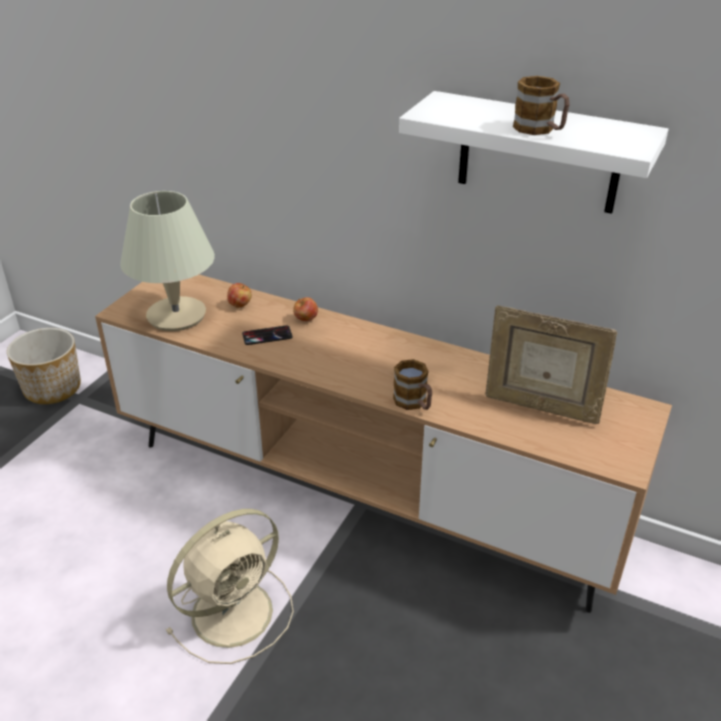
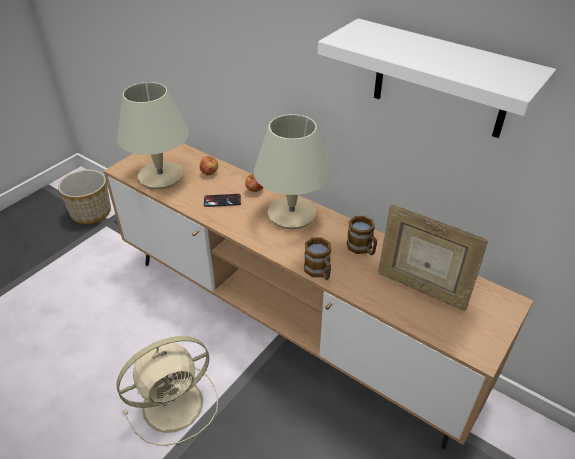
camera: 10 degrees right, 5 degrees up
(360, 343) = (291, 214): none -> beige table lamp
(540, 130) = (436, 62): mug -> mug (362, 249)

